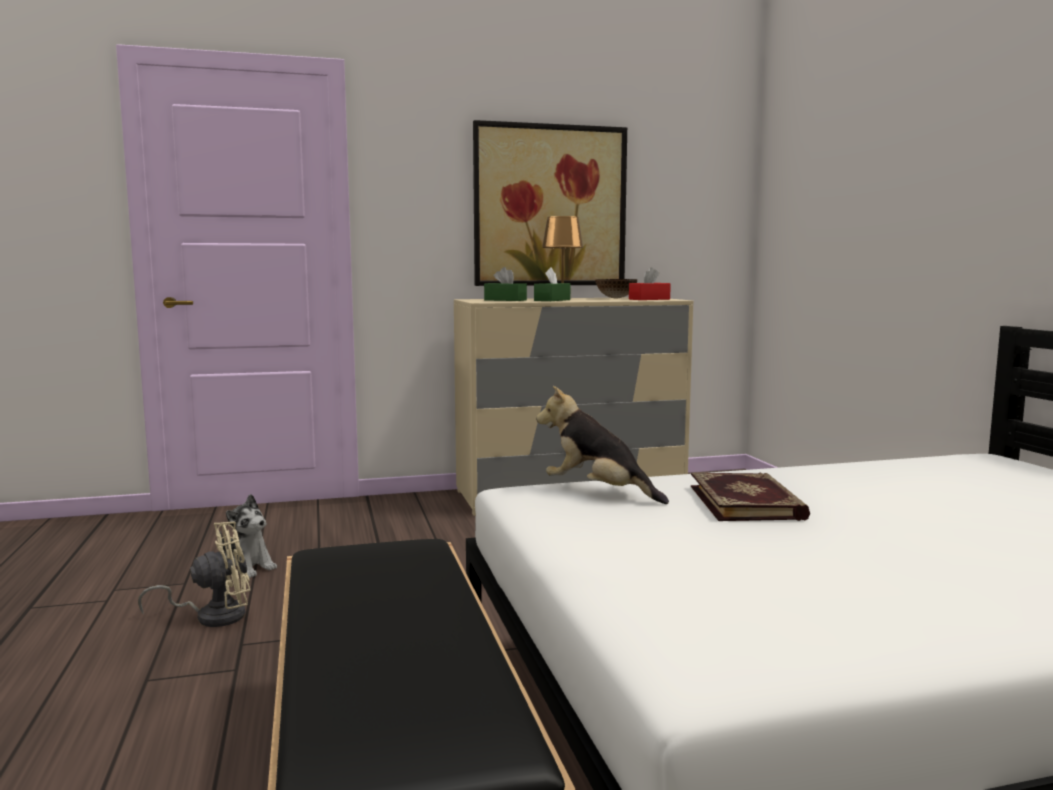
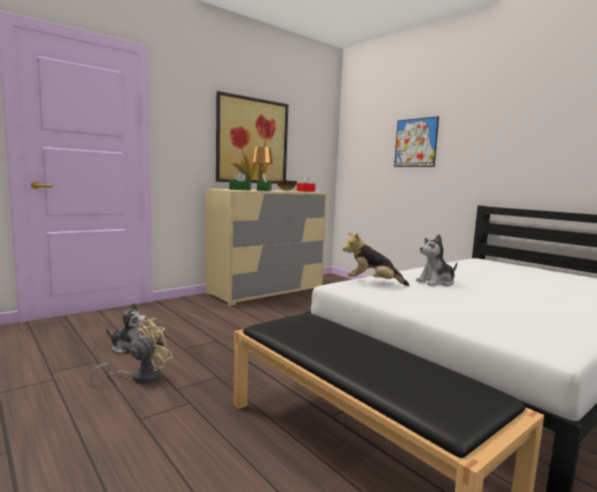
camera: 25 degrees left, 0 degrees up
(747, 502) = (436, 282): book -> plush toy
(888, 183) = (415, 143): none -> picture

